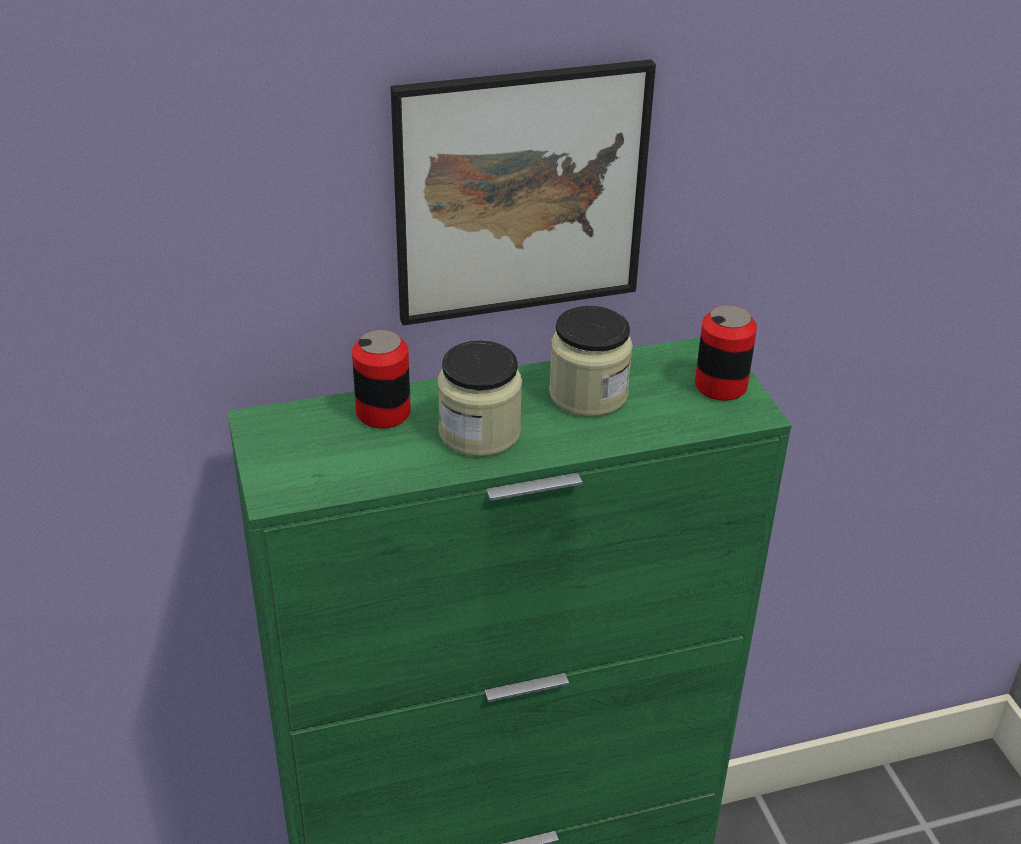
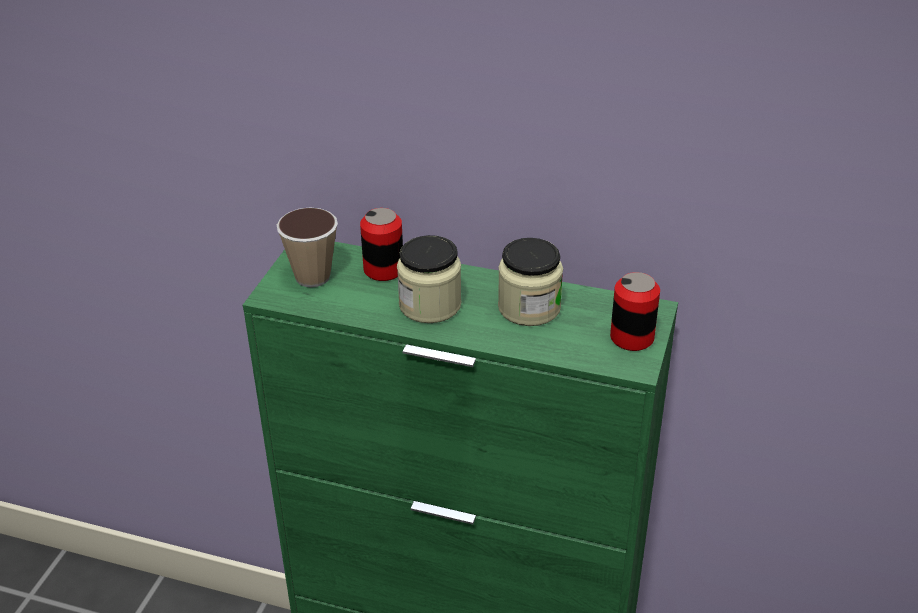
camera: 35 degrees right, 0 degrees up
(305, 453) = (312, 277): none -> cup
(521, 193) = (515, 139): picture -> none

